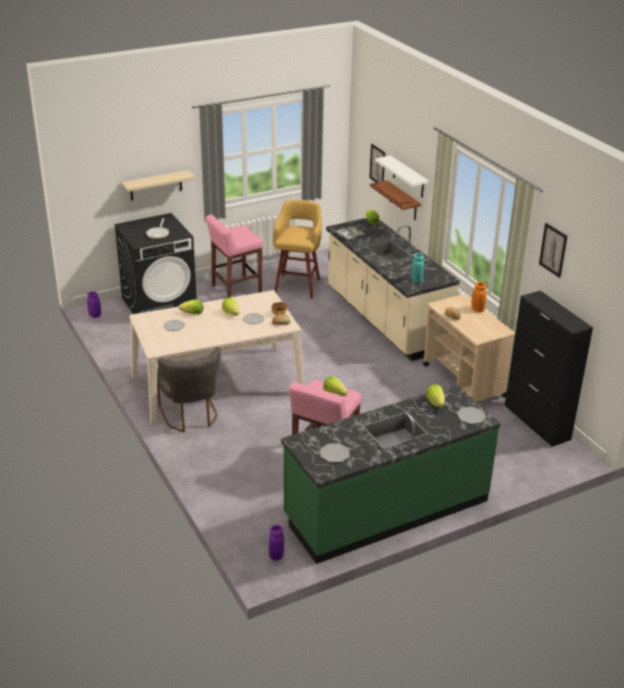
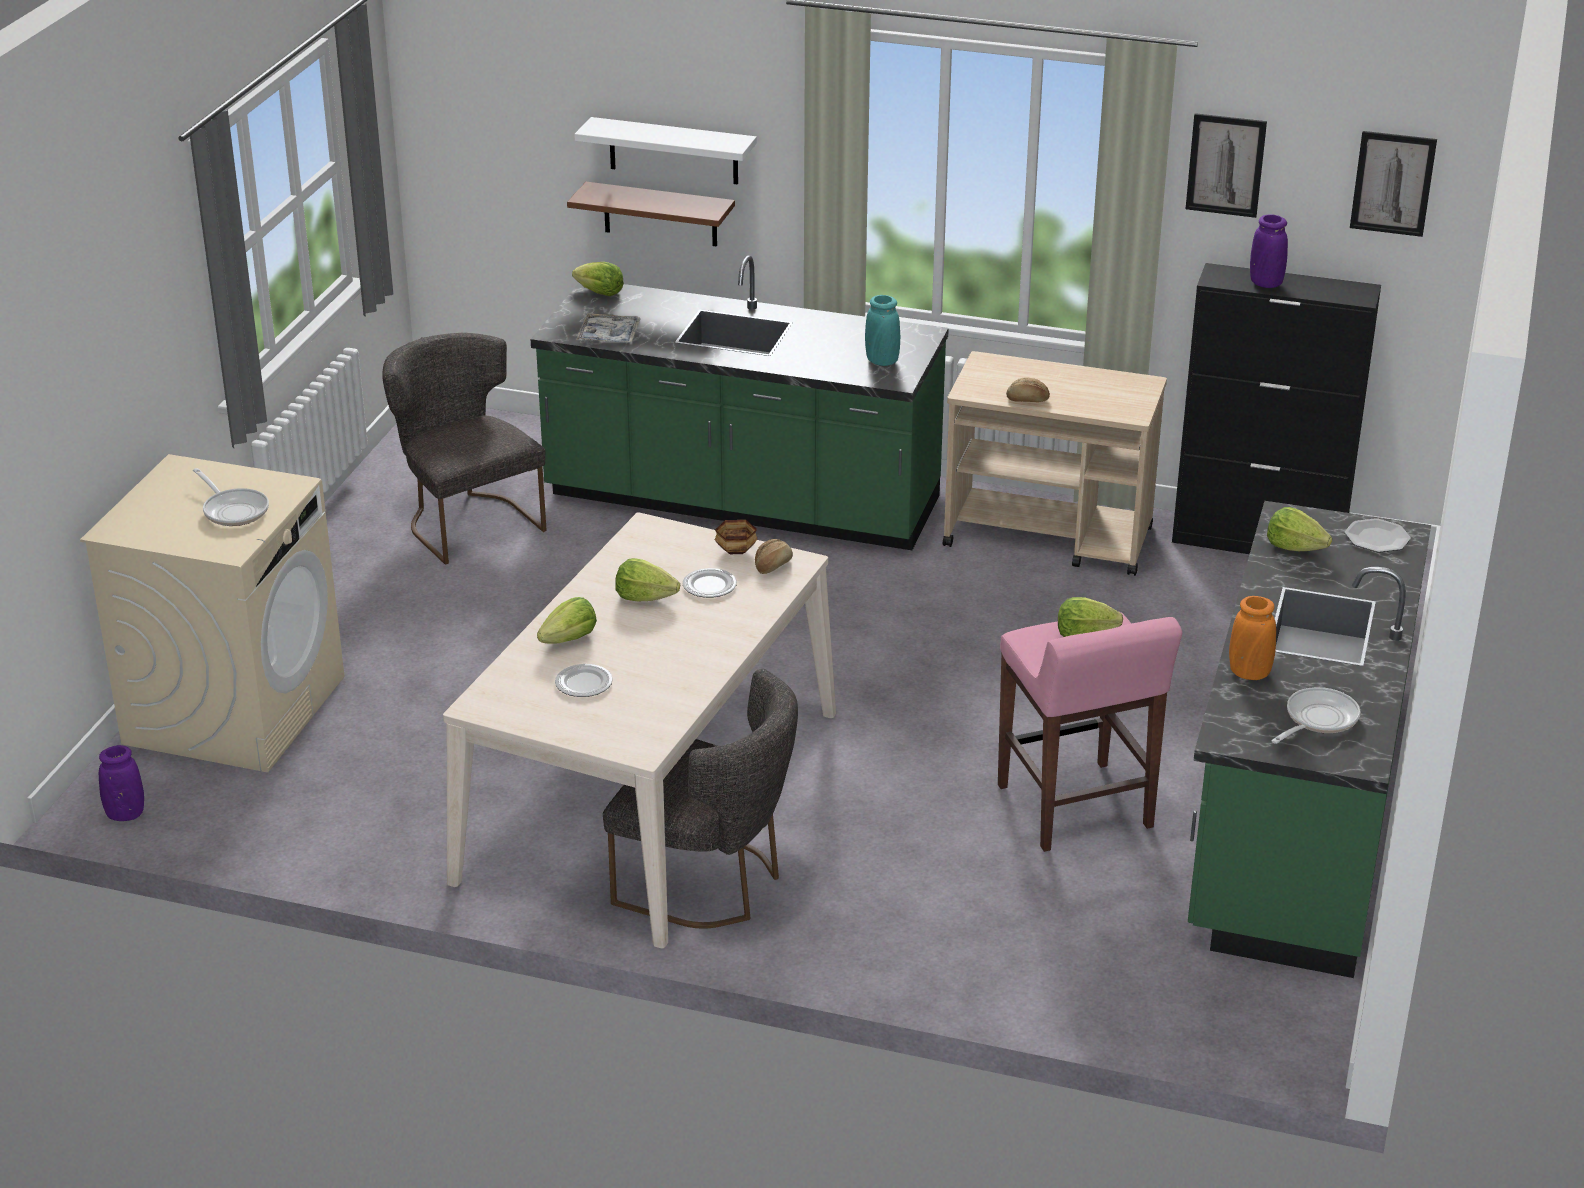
camera: 45 degrees left, 0 degrees up
(156, 185) = (130, 390): beige shelf -> none
(159, 304) = (235, 709): black washing machine -> beige washing machine
(235, 290) = (353, 595): pink stool -> none
(276, 555) = (1277, 1011): purple vase -> purple vase (1265, 283)
(297, 285) = (467, 522): yellow stool -> grey chair
(334, 453) = (1317, 720): plate -> frying pan
(377, 165) = (537, 156): picture -> picture (1392, 183)
(385, 319) = (742, 501): beige counter -> green counter
(477, 310) = (1042, 368): orange vase -> orange vase (1249, 673)

